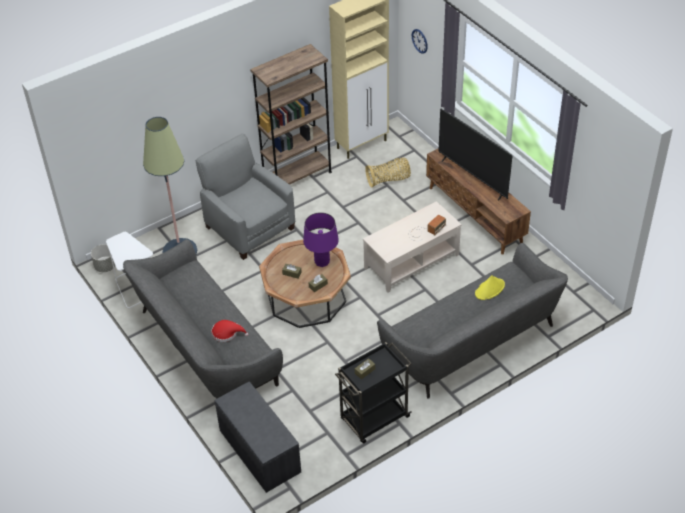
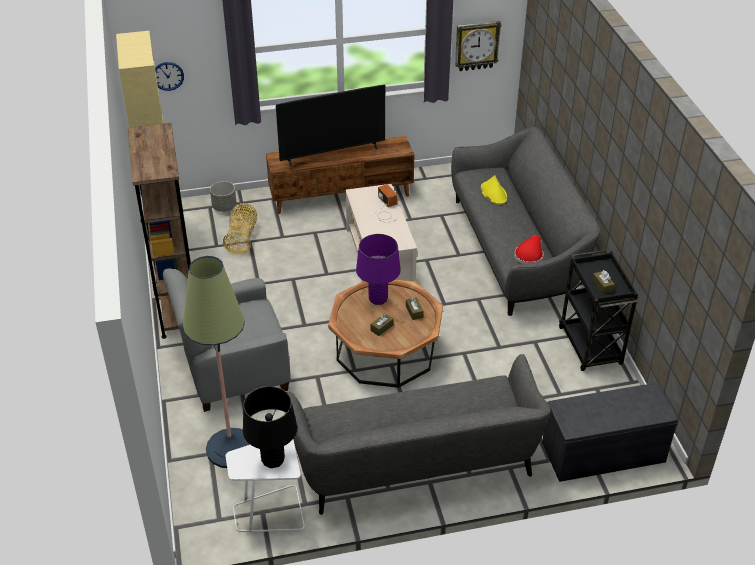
camera: 70 degrees left, 5 degrees down
(105, 266) = (205, 538): grey planter -> grey planter (224, 207)
(127, 253) = (273, 460): none -> black table lamp
(227, 333) = (456, 404): red hat -> red hat (529, 255)
(597, 186) = (476, 45): none -> wall clock

